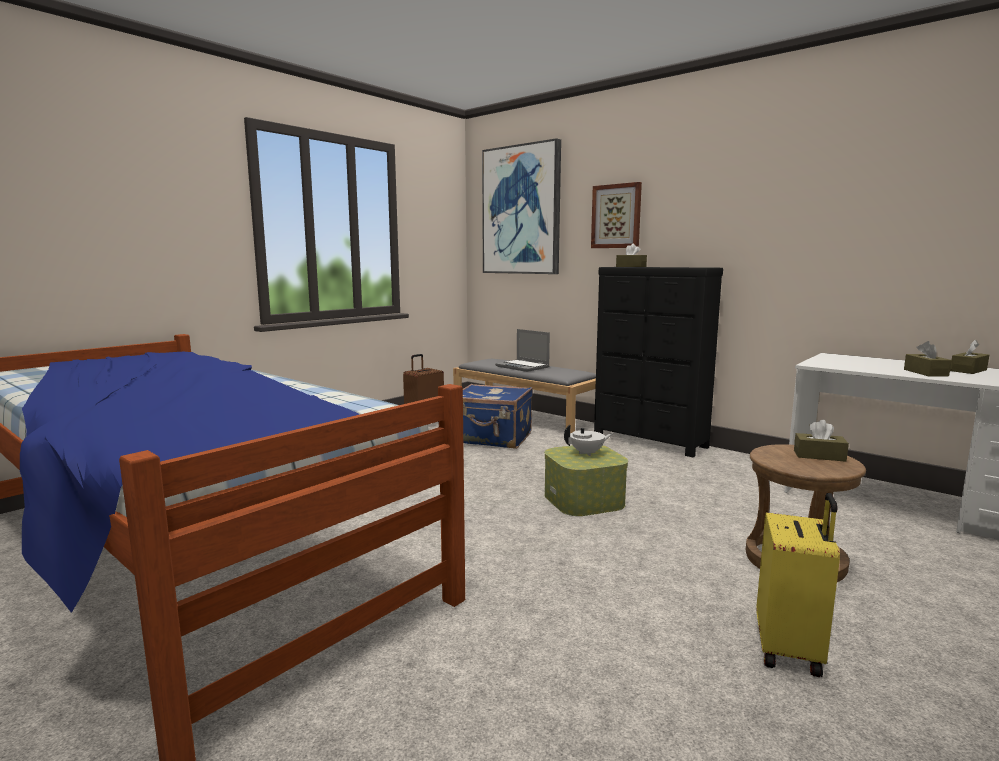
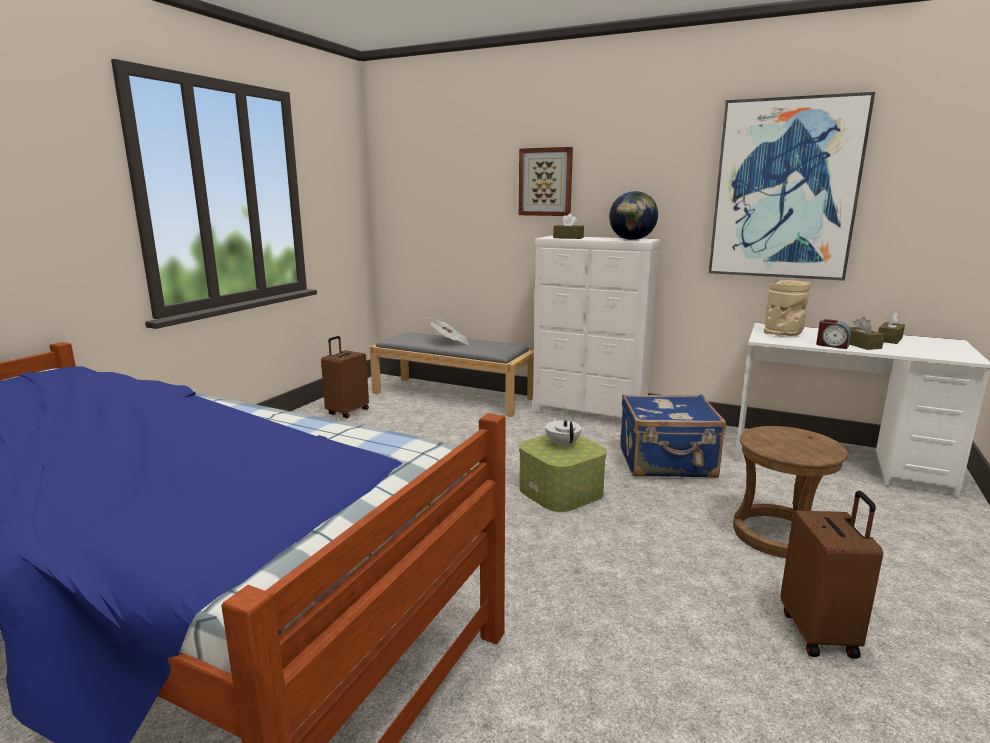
camera: 15 degrees left, 5 degrees up
(492, 439) = (431, 425): blue suitcase -> blue suitcase (667, 463)
(521, 210) = (435, 171): picture -> picture (785, 190)
(523, 367) = (450, 342): laptop -> newspaper
(587, 453) = (562, 444): white teapot -> white teapot turned 75 degrees counterclockwise
(649, 442) = (589, 414): black dresser -> white dresser
(691, 267) = (632, 240): none -> globe
(790, 650) = (820, 633): yellow suitcase -> brown suitcase
(819, 456) = (800, 437): brown tissue box -> none
(842, 361) = (783, 334): none -> beige vase
(889, 371) = (832, 345): none -> alarm clock

